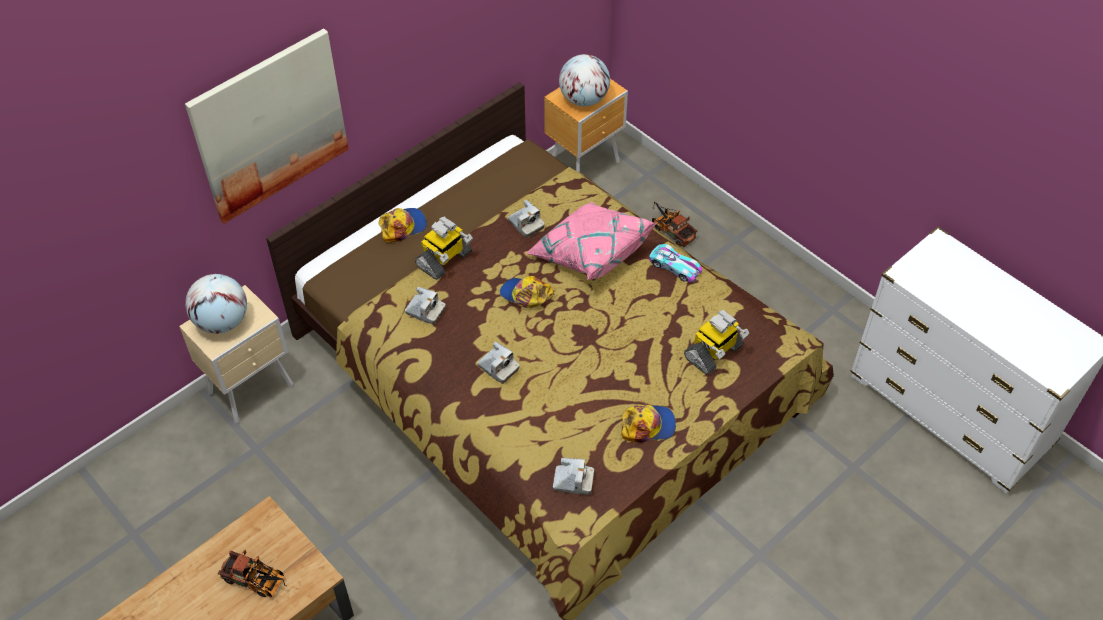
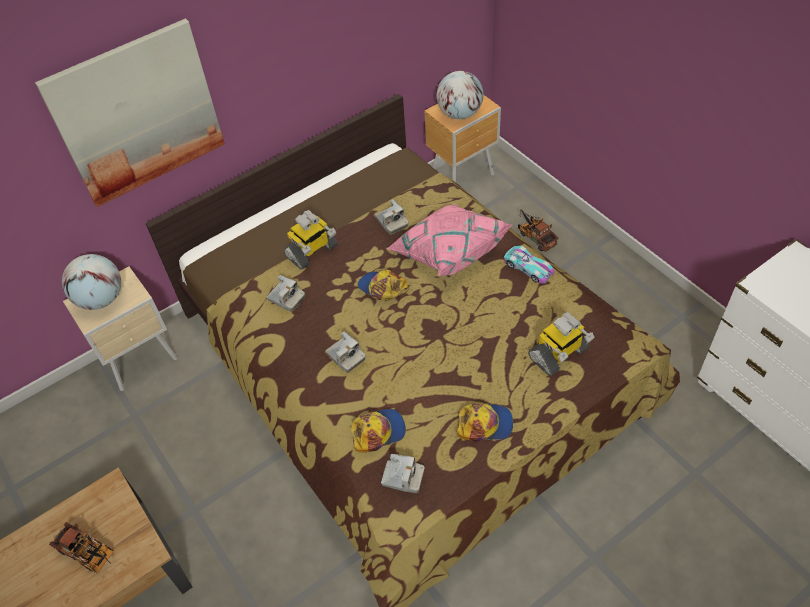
camera: 10 degrees right, 0 degrees up
(402, 226) = (280, 220): cap -> cap (378, 432)

